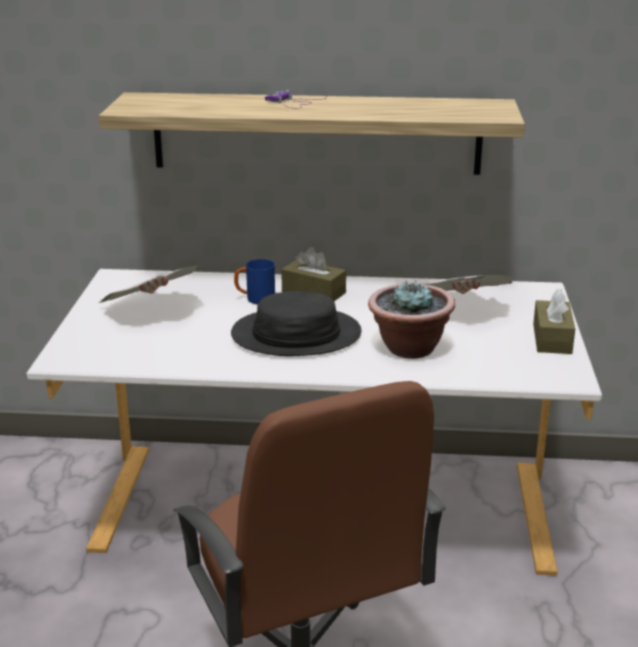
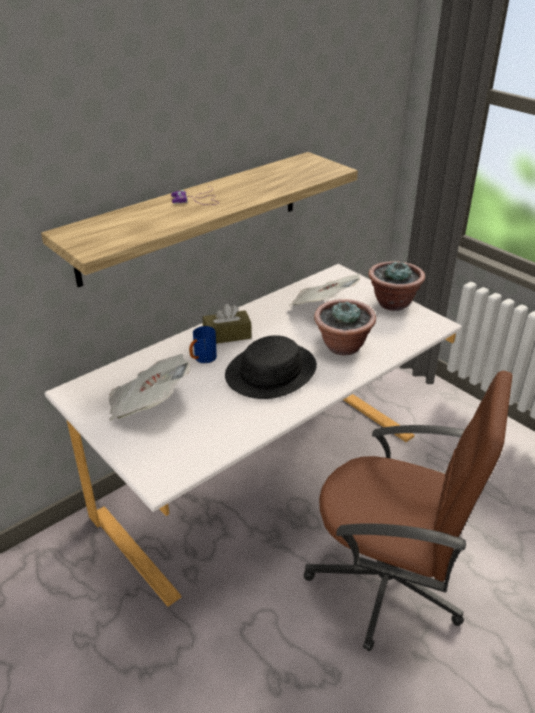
camera: 45 degrees left, 10 degrees up
(552, 339) = (392, 303): brown tissue box -> potted plant

